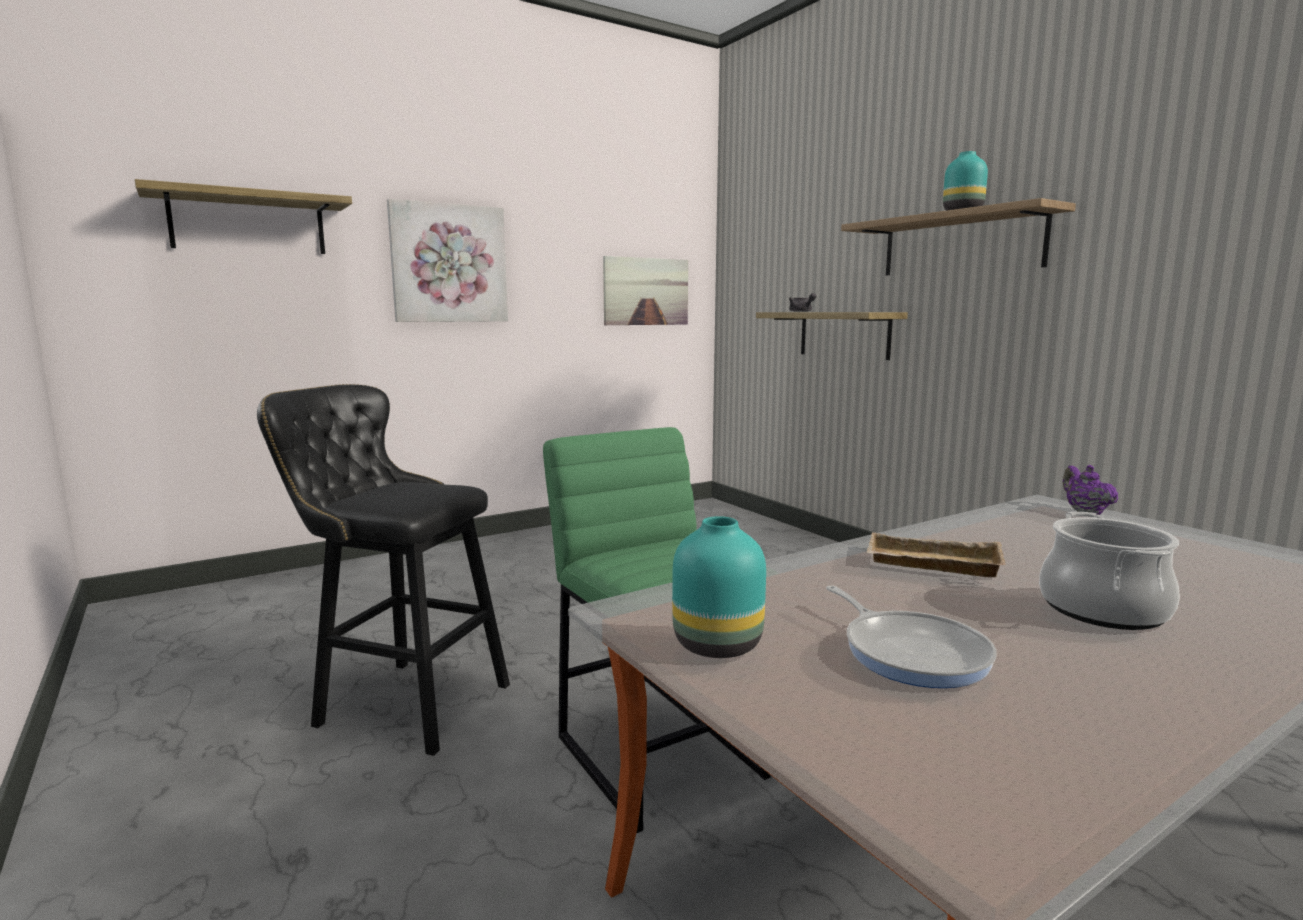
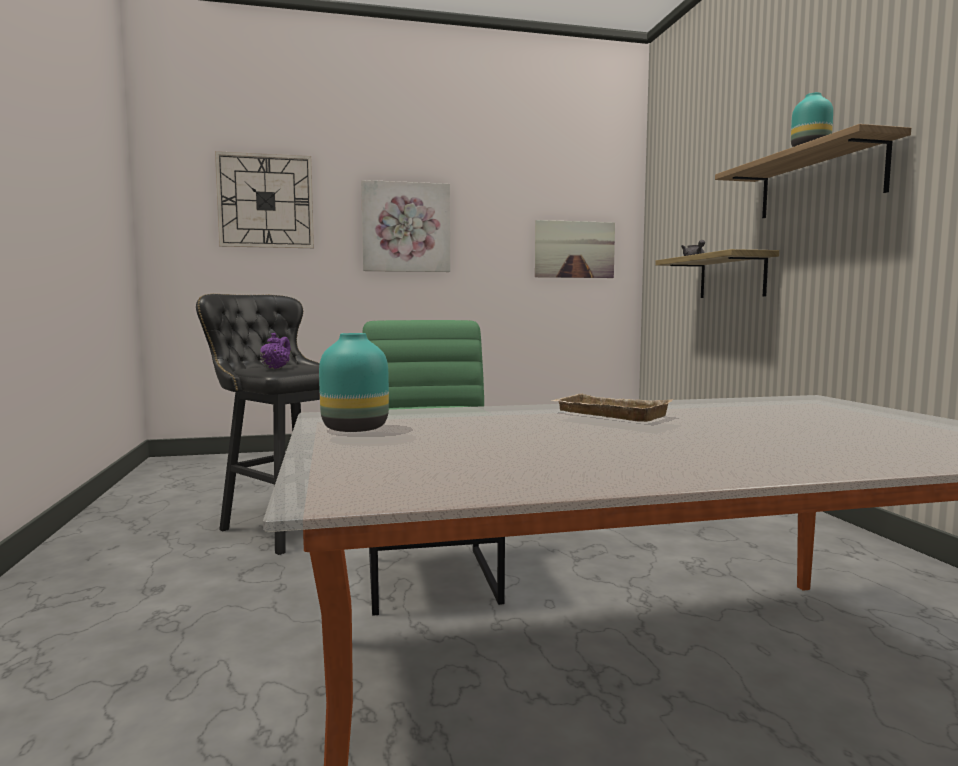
camera: 20 degrees right, 5 degrees down
(248, 224) = (265, 201): shelf -> wall clock
(911, 653) = (481, 441): frying pan -> none
(1084, 512) = (838, 403): purple teapot -> purple teapot (275, 368)
(1102, 609) = (699, 439): cooking pot -> none

